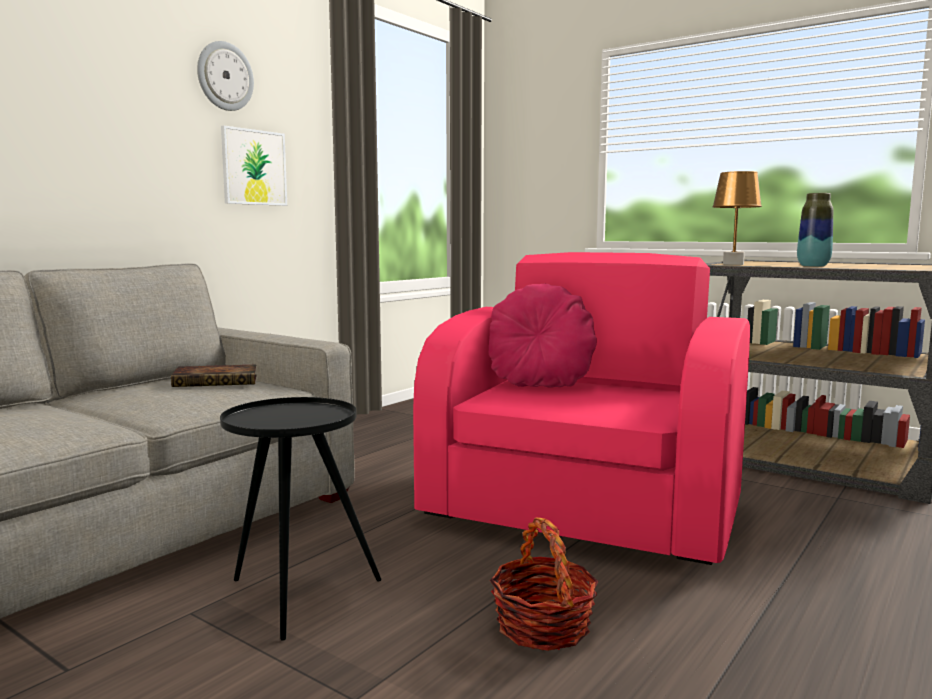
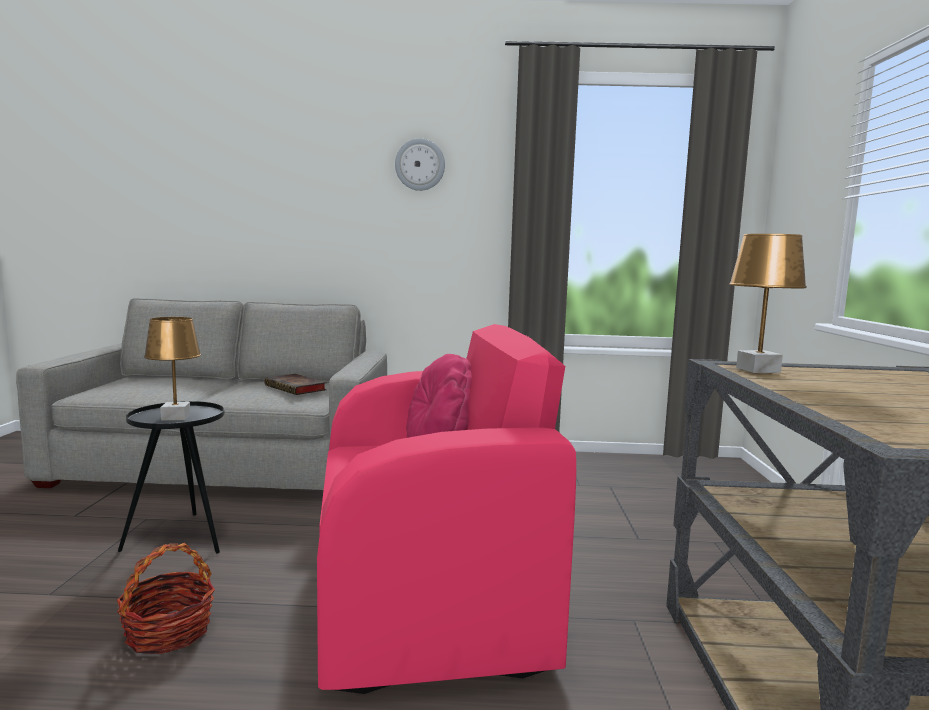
camera: 55 degrees right, 0 degrees up
(254, 167) = (441, 232): picture -> none
(300, 418) = (175, 417): none -> brown table lamp
(813, 266) = (840, 396): vase -> none

